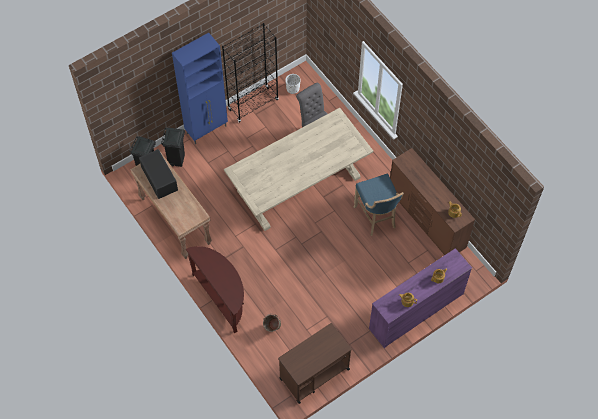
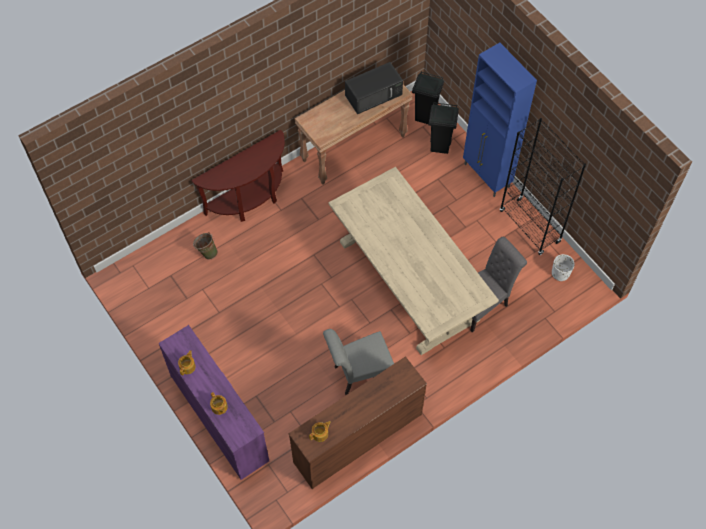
camera: 90 degrees right, 0 degrees up
(314, 374) = (144, 297): brown cart -> none
(376, 218) = (359, 374): blue stool -> grey chair

